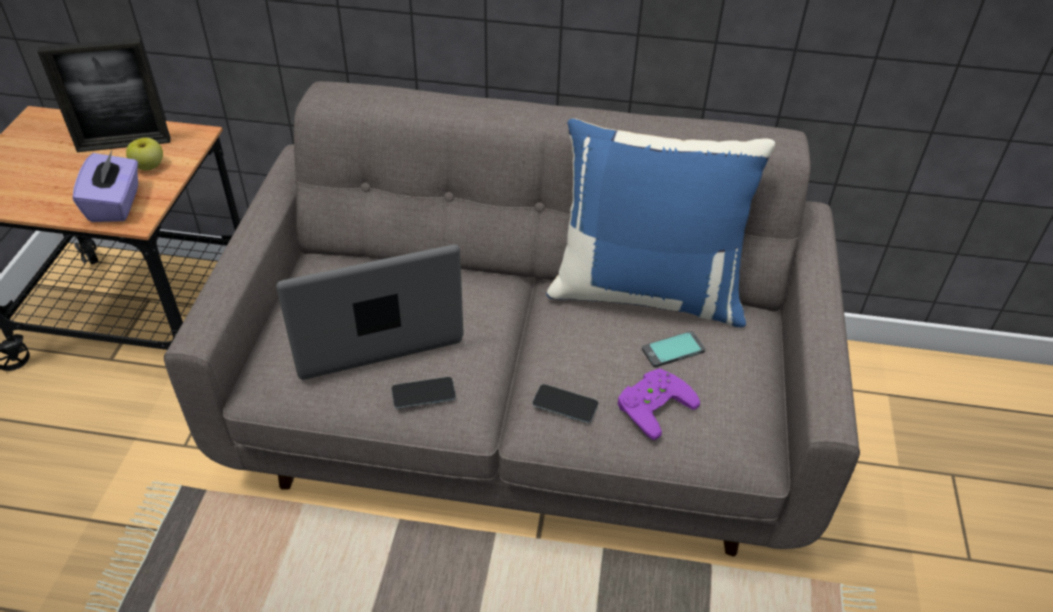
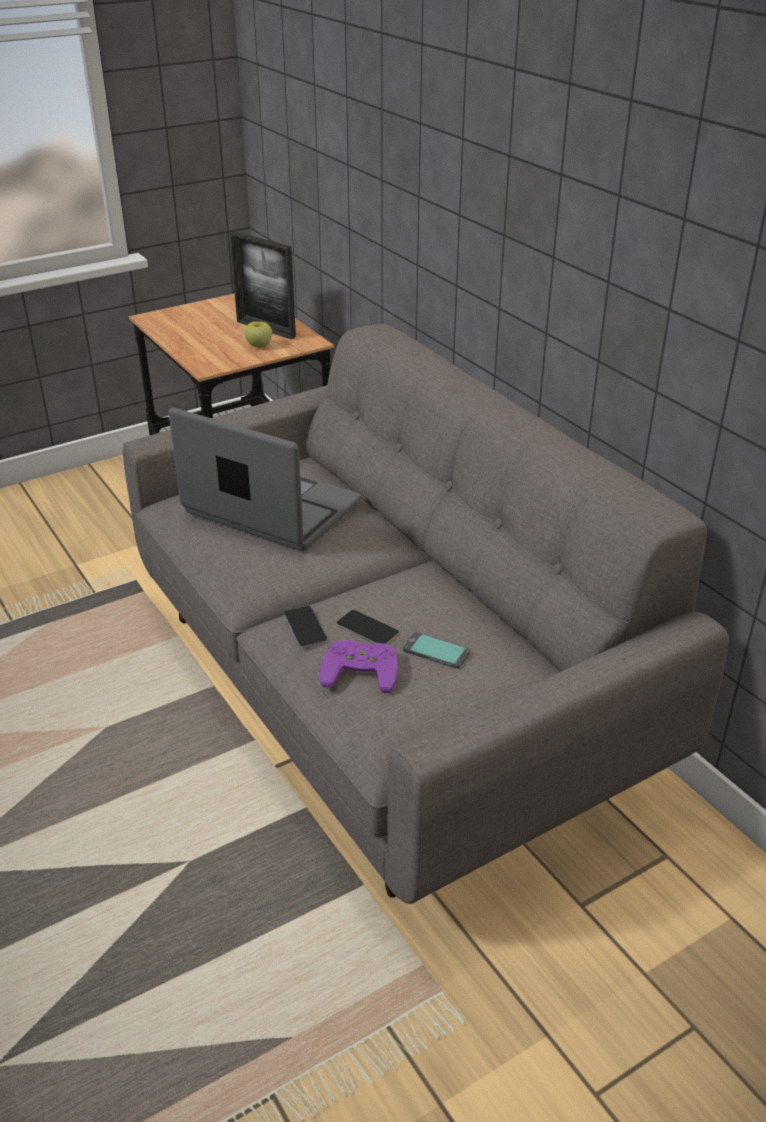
camera: 50 degrees right, 10 degrees down
(116, 204) = (211, 355): purple tissue box -> none
(423, 393) = (235, 562): phone -> phone (367, 629)
(647, 291) = (489, 609): blue pillow -> none

